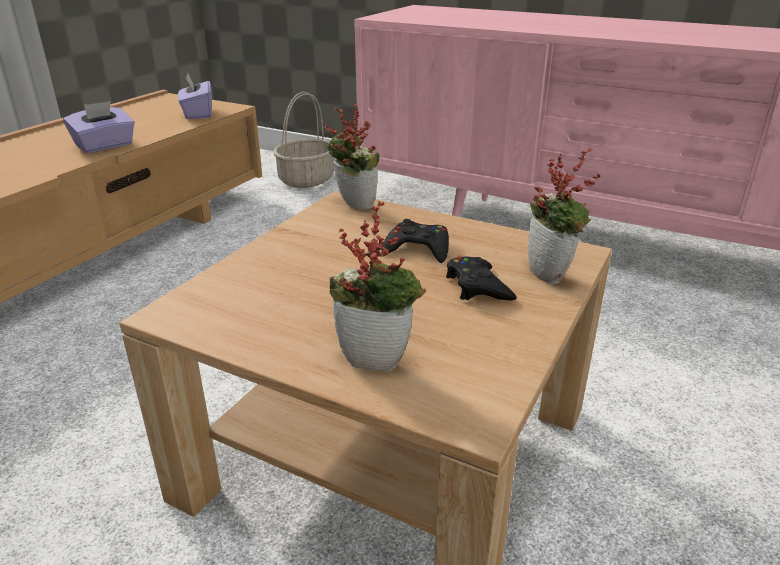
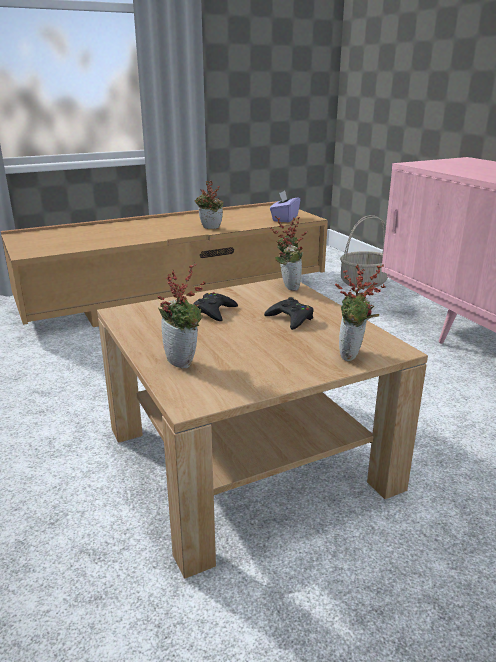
camera: 35 degrees right, 5 degrees down
(105, 146) = (209, 228): purple tissue box -> potted plant
(477, 286) = (294, 347): black game controller -> black game controller (214, 311)

